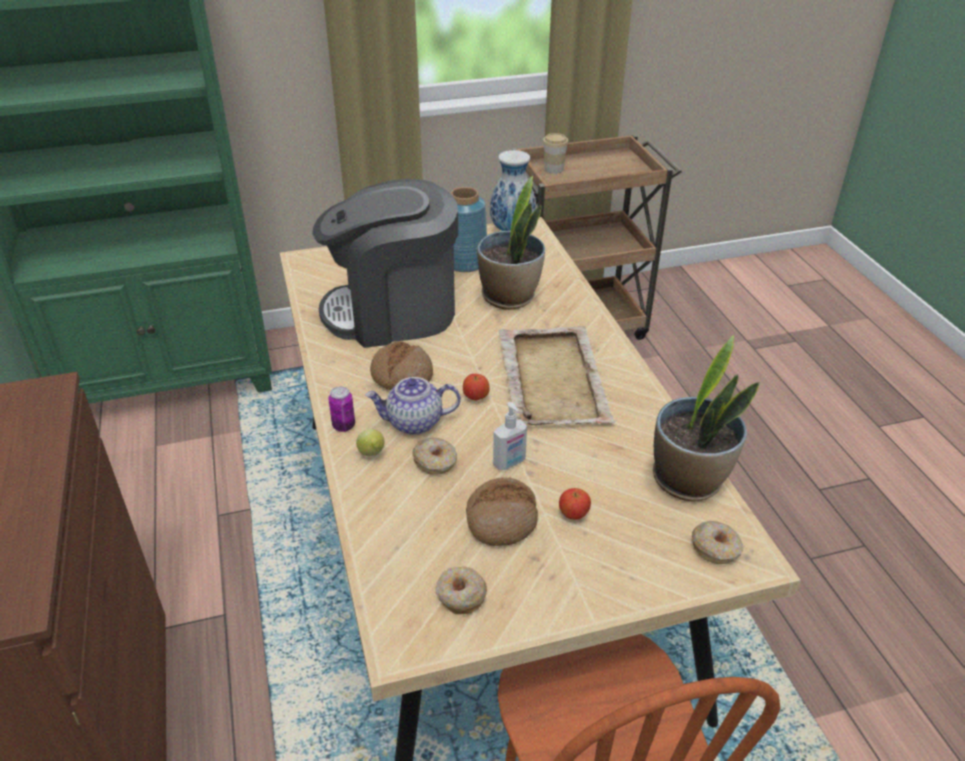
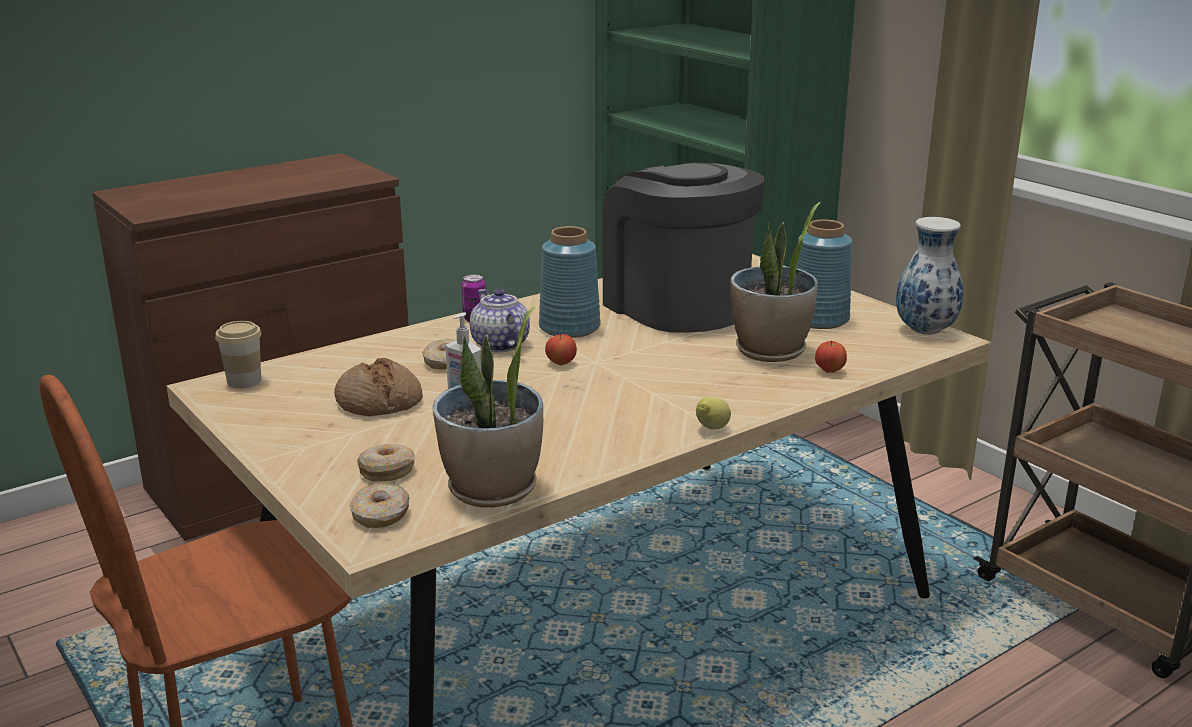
camera: 70 degrees right, 15 degrees down
(372, 454) = (441, 336): lemon -> lemon (711, 429)
(401, 376) = (569, 327): bread -> blue vase
(460, 595) = (272, 400): donut -> donut (387, 470)
(552, 378) = (628, 394): beige tray -> none
(554, 169) = (1124, 324): cup -> cup (244, 381)
(573, 514) = (401, 434): apple -> apple (829, 371)

